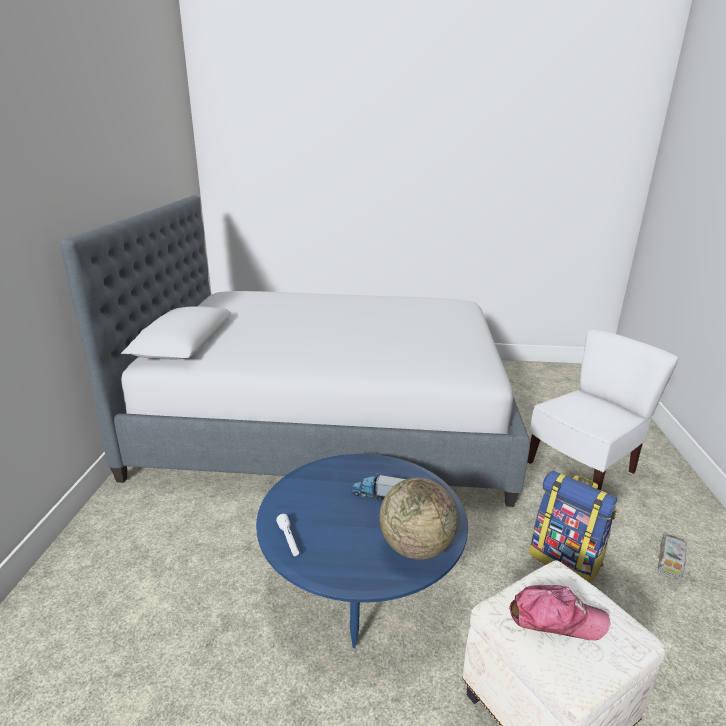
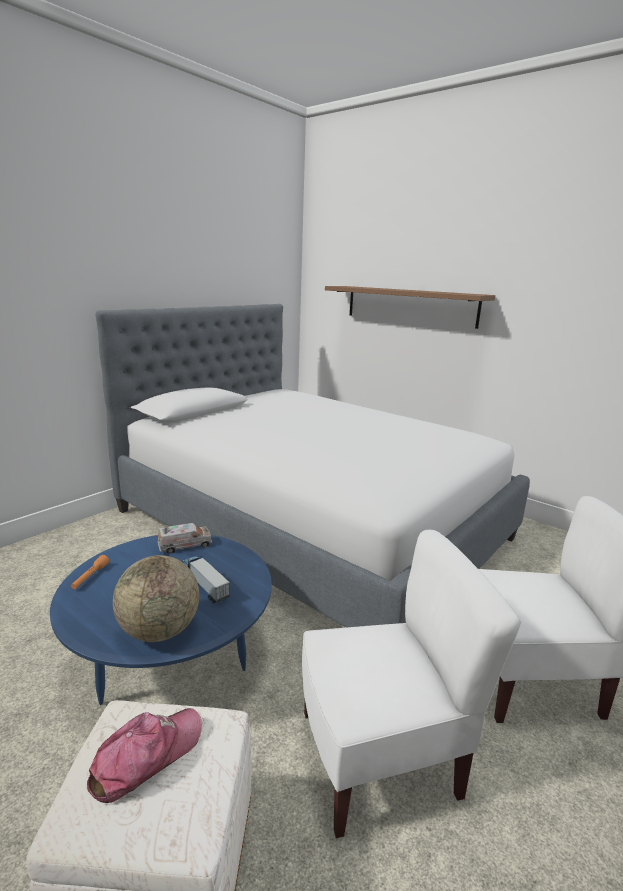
camera: 35 degrees right, 5 degrees down
(289, 540) = (90, 577): white flashlight -> orange flashlight
(340, 186) = (410, 305): none -> brown shelf
(556, 618) = (146, 757): cap -> cap turned 90 degrees counterclockwise
(565, 559) = (380, 757): backpack -> white chair
(670, 560) = (524, 849): toy truck -> toy truck (185, 545)

